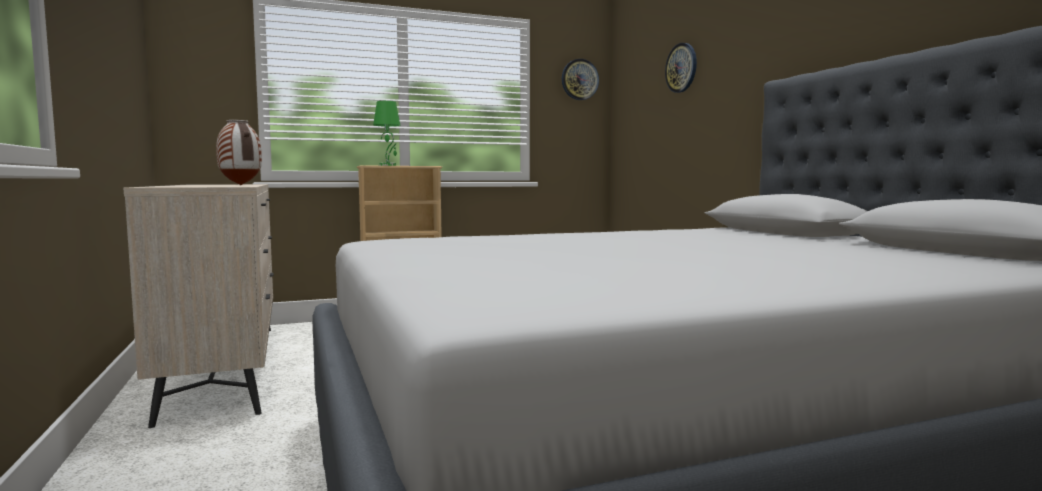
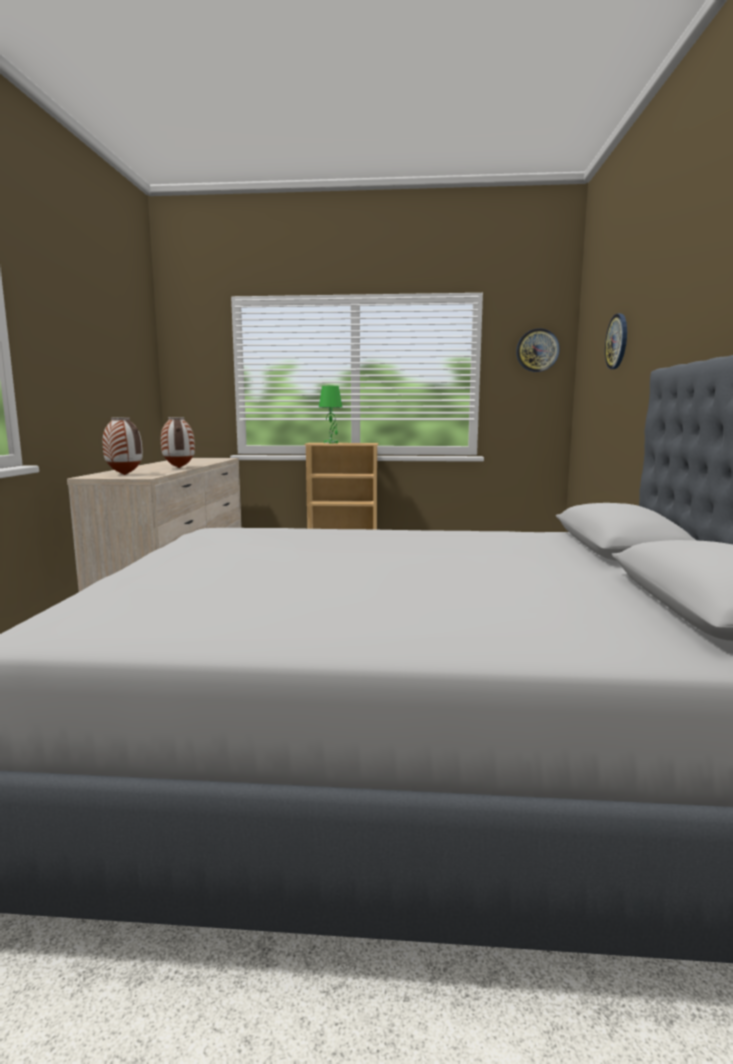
camera: 25 degrees right, 5 degrees up
(197, 186) = (124, 475): none -> vase

